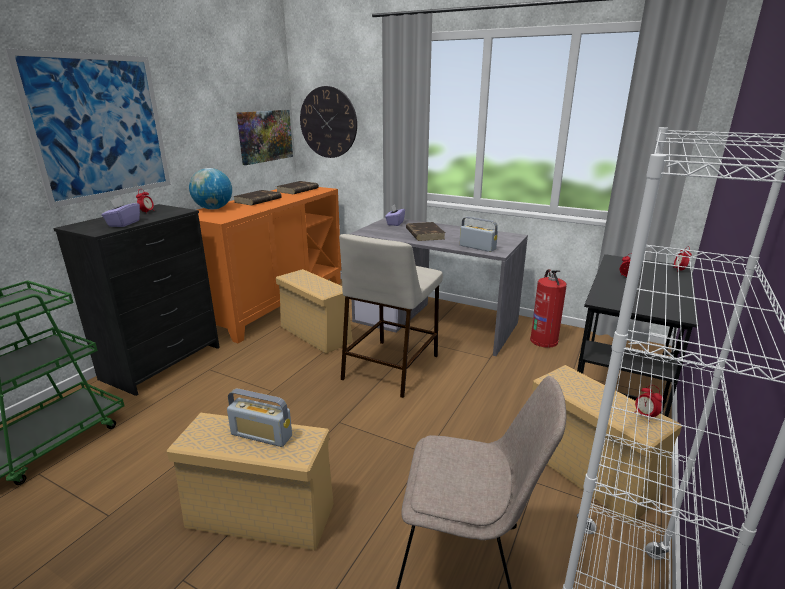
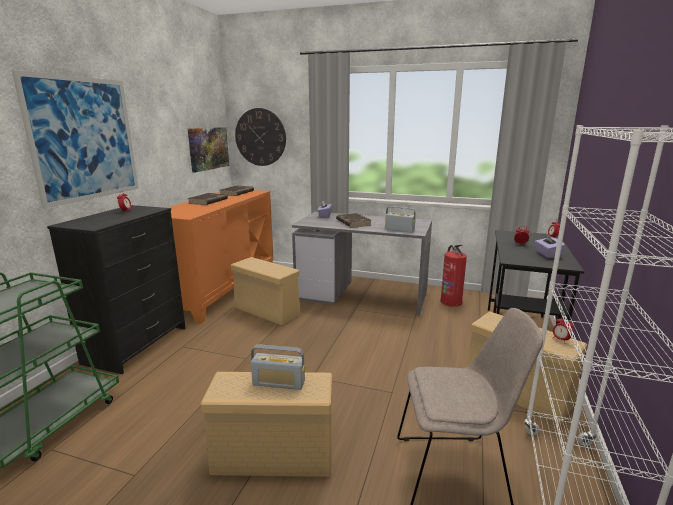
camera: 10 degrees left, 5 degrees down
(123, 223) = (112, 220): purple tissue box -> purple tissue box (547, 254)
(213, 208) = (173, 208): globe -> none
(391, 366) = (339, 330): beige stool -> none

